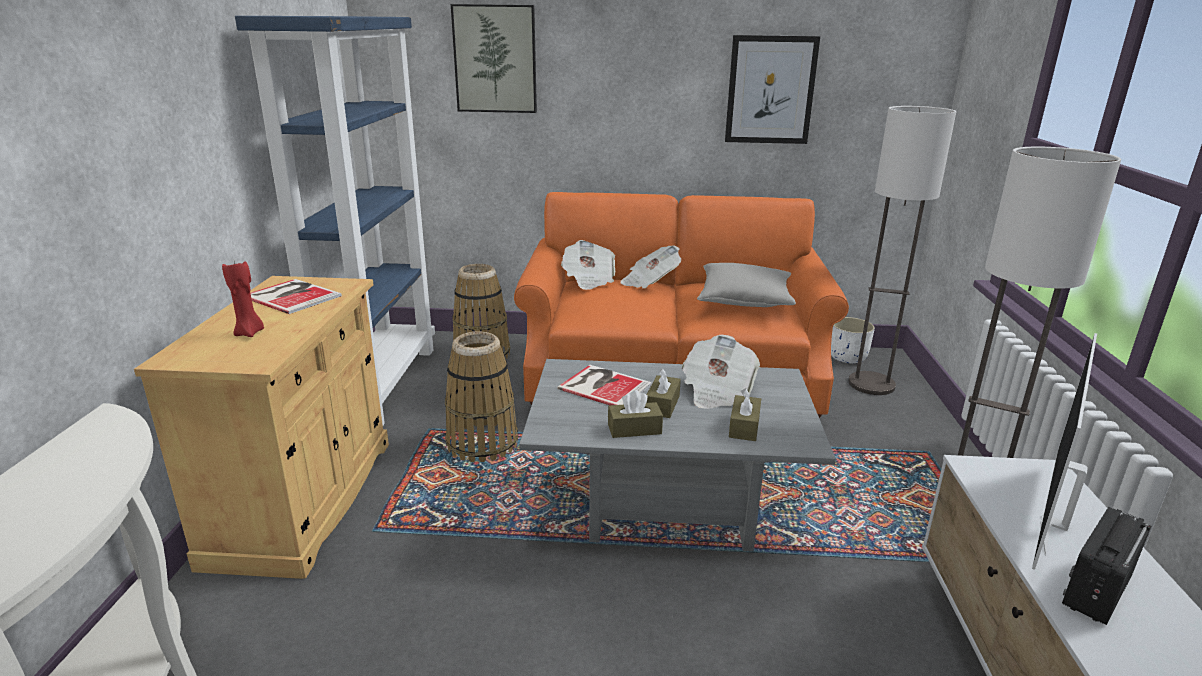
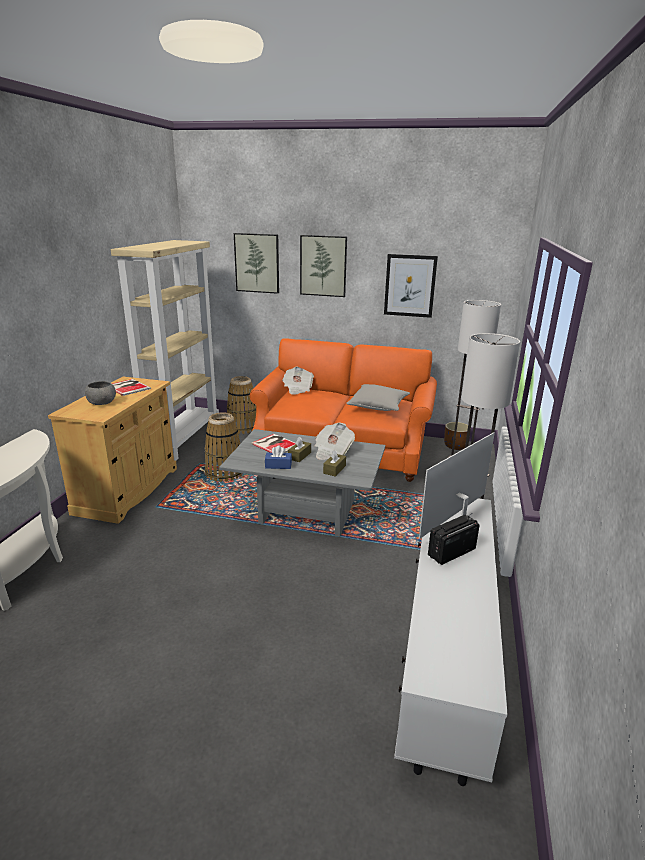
camera: 10 degrees right, 0 degrees up
(250, 333) = (102, 403): red candle -> grey bowl
(380, 384) = (182, 438): blue bookcase -> beige bookcase
(617, 60) = (323, 266): none -> picture
(634, 429) = (278, 465): brown tissue box -> blue tissue box
(649, 282) = (331, 392): newspaper -> none
(847, 357) = (455, 446): white planter -> brown planter

